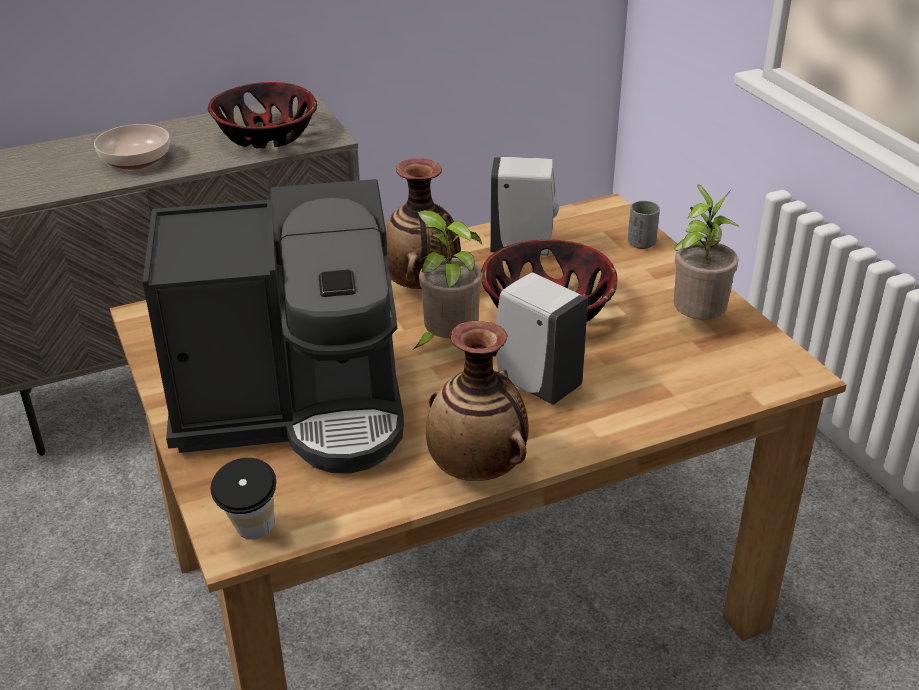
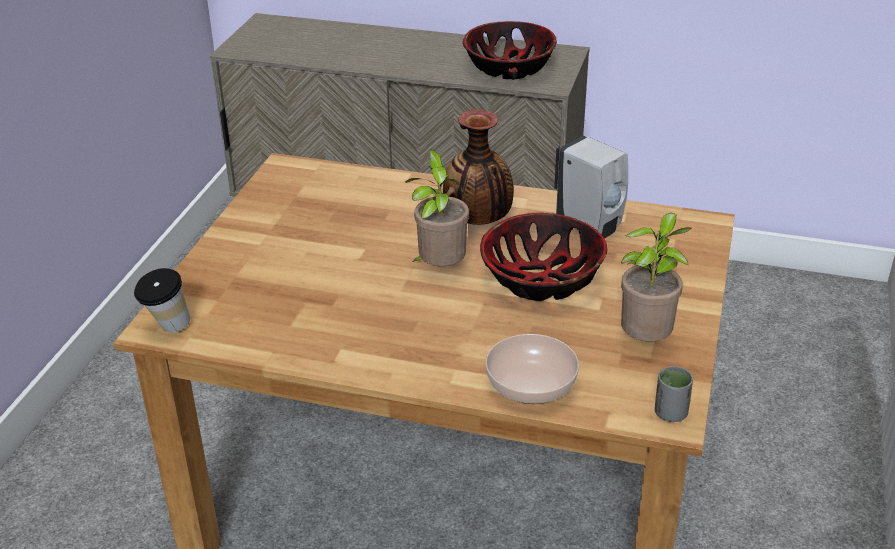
camera: 40 degrees right, 0 degrees up
(136, 160) = (401, 57): bowl -> bowl (531, 386)
(294, 406) = (291, 264): coffee machine -> none
(478, 469) = (342, 360): vase -> none
(536, 383) = (459, 325): white soap dispenser -> none
(641, 243) = (693, 262): grey cup -> grey cup (670, 413)

